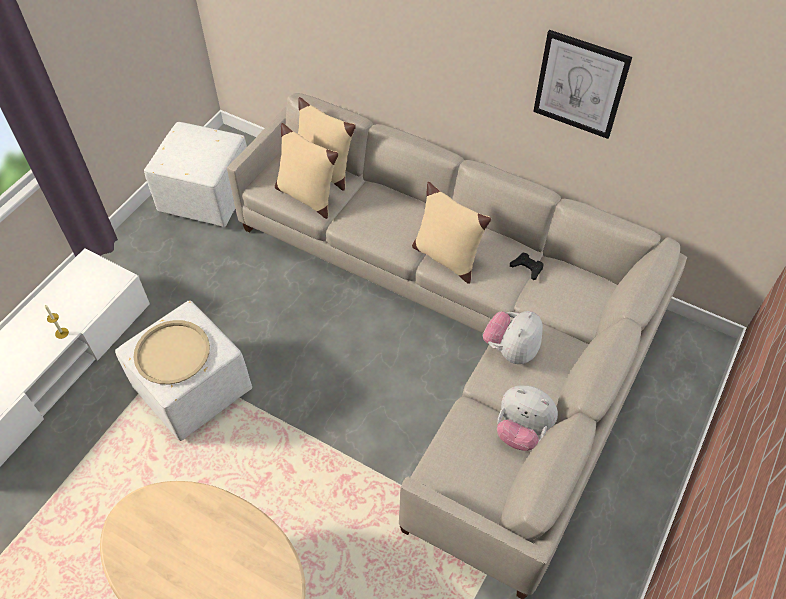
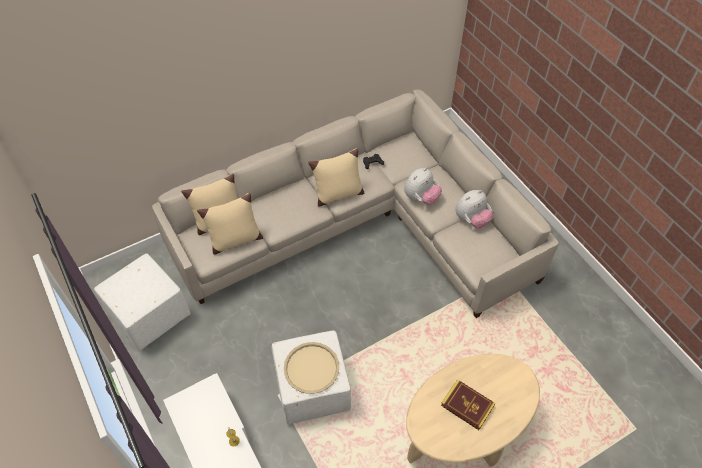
camera: 60 degrees left, 0 degrees up
(193, 553) = (467, 405): none -> book
(511, 349) = (421, 198): plush toy -> plush toy turned 105 degrees counterclockwise
(580, 84) = (339, 48): picture -> none

